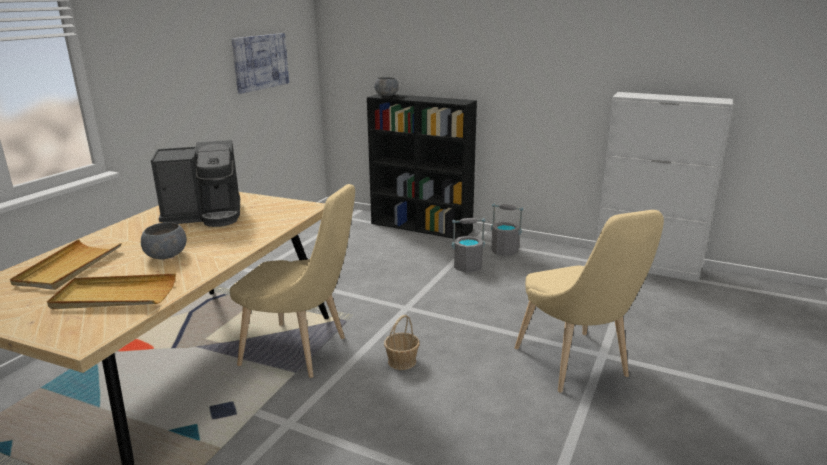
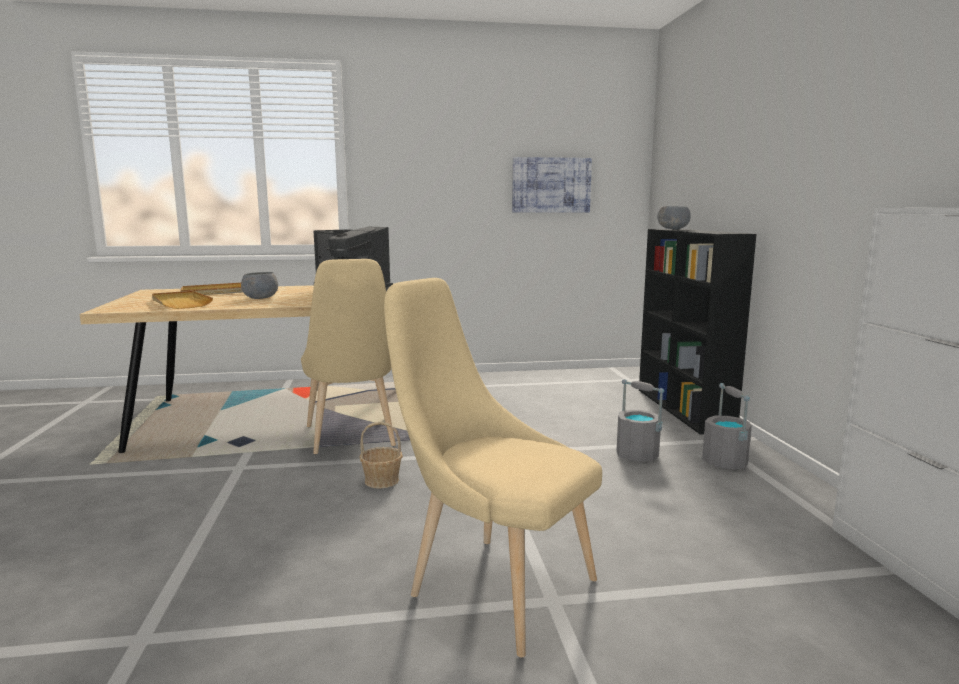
camera: 55 degrees right, 10 degrees down
(575, 366) = (492, 585): beige chair -> beige chair turned 90 degrees clockwise

